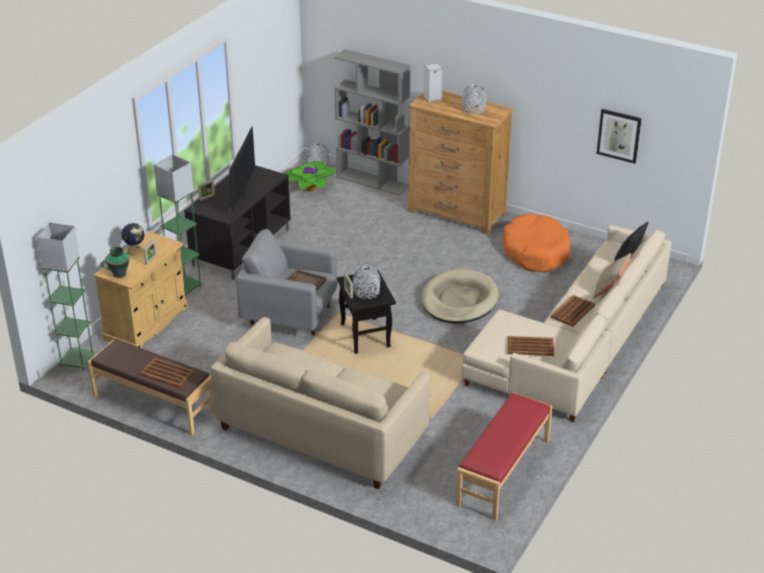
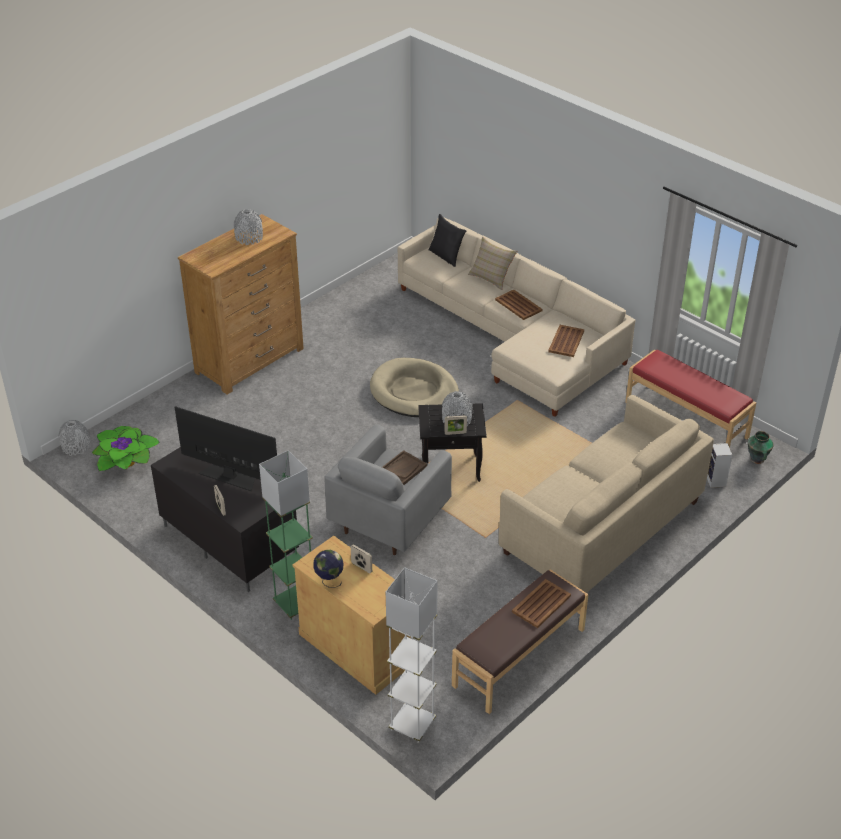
camera: 75 degrees left, 5 degrees up
(77, 361) = (412, 725): green floor lamp -> white floor lamp
(118, 274) = (383, 600): vase -> vase (757, 460)
(373, 181) = (145, 409): grey bookcase -> none
(432, 98) = (207, 259): speaker -> speaker (716, 481)
(536, 252) = (351, 325): orange dog bed -> none
(619, 135) = (348, 169): picture -> none

